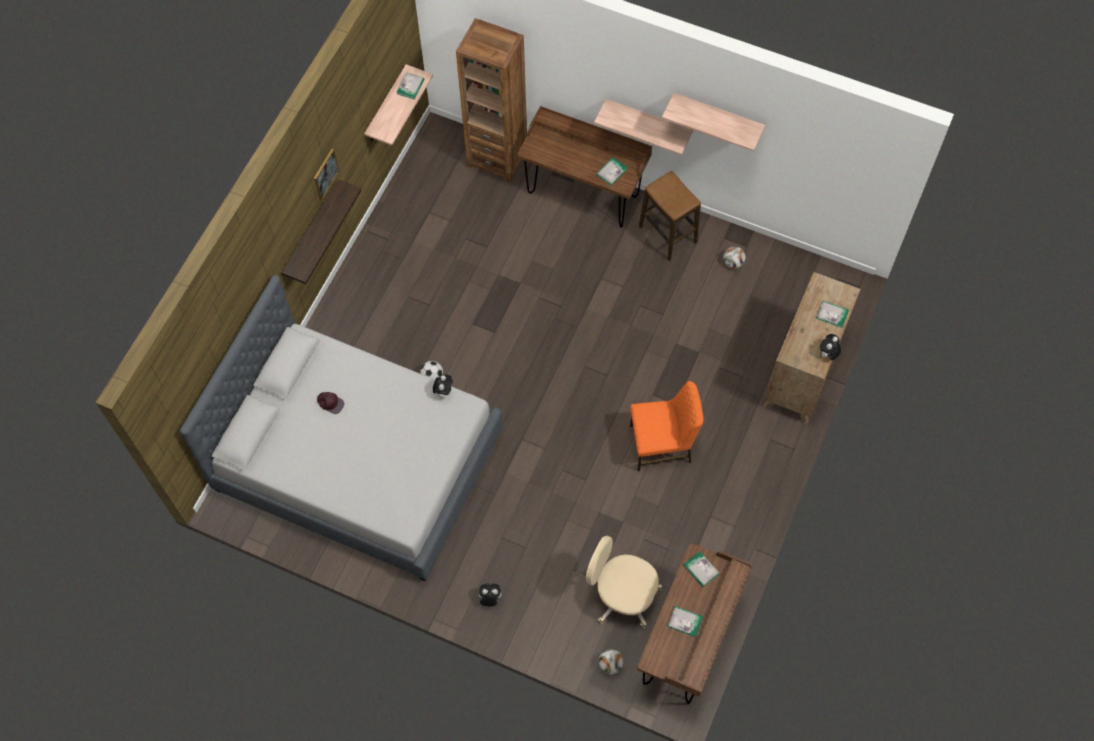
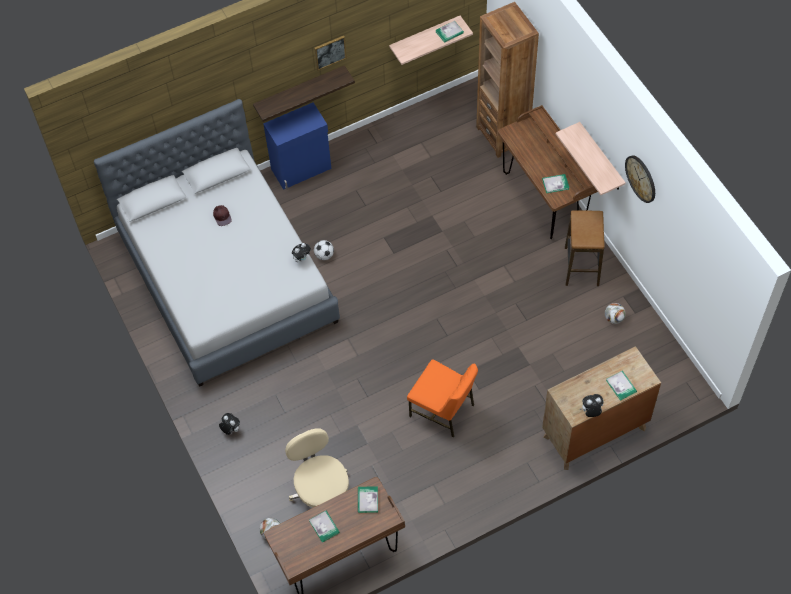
camera: 40 degrees right, 5 degrees down
(339, 309) = (302, 169): none -> blue cabinet
(718, 116) = (641, 178): shelf -> wall clock

